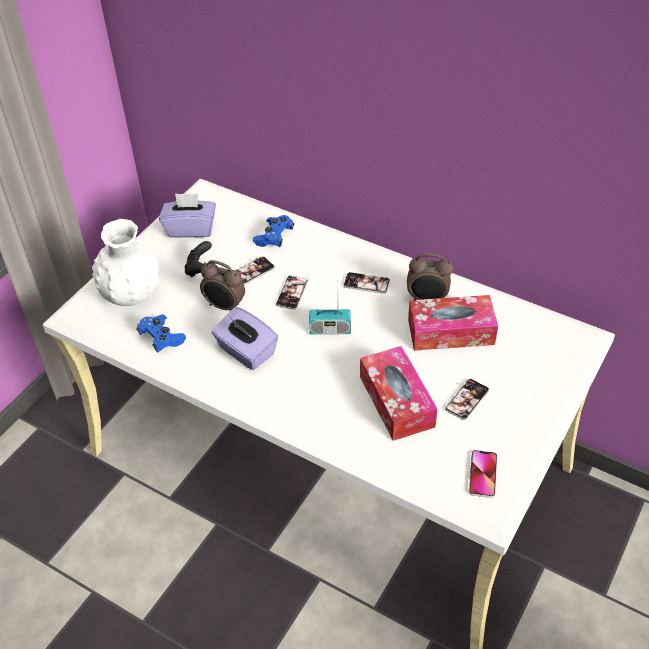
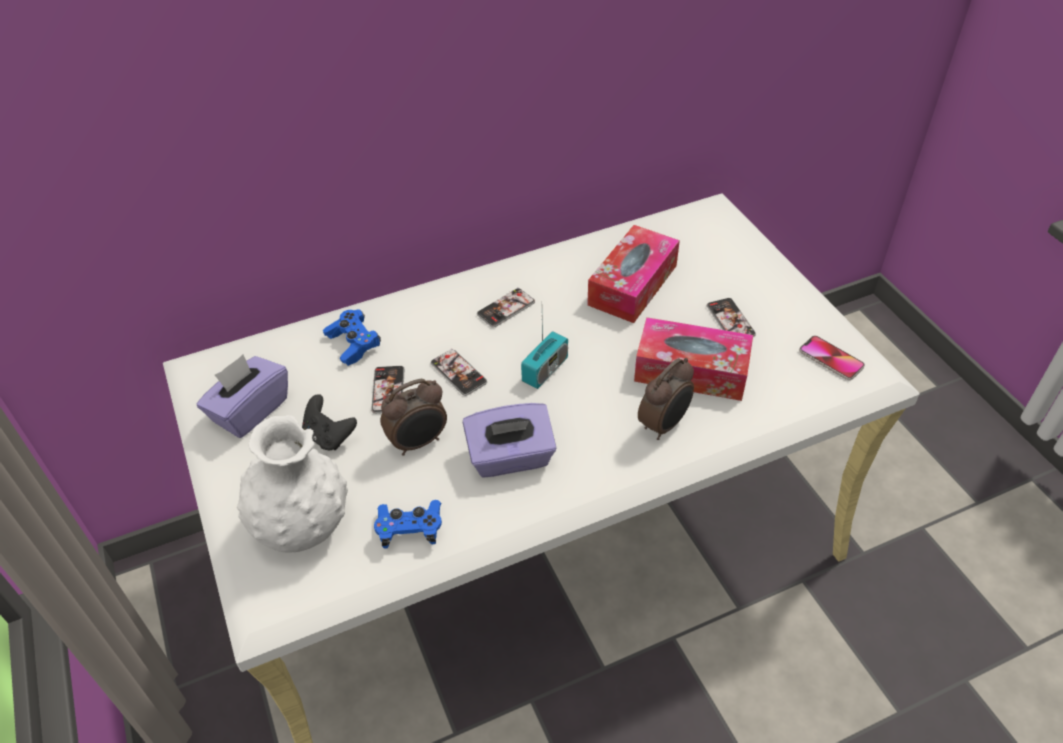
camera: 55 degrees left, 0 degrees up
(427, 299) = (573, 277): alarm clock -> alarm clock (664, 425)

